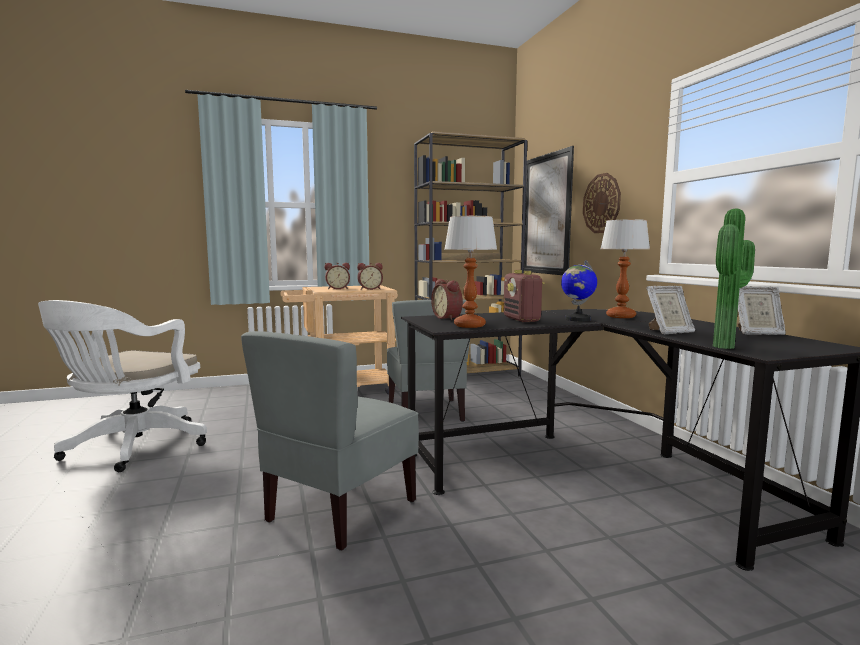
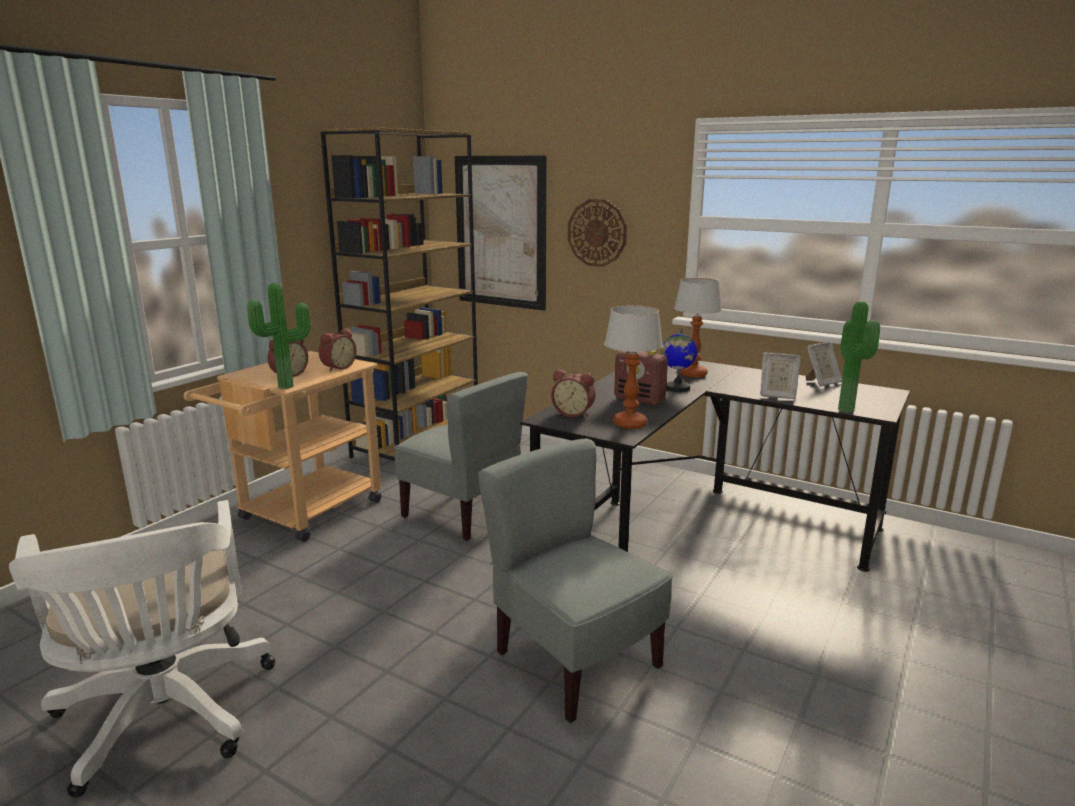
camera: 40 degrees left, 10 degrees up
(320, 291) = (288, 387): none -> potted plant
(340, 510) = (575, 662): grey chair -> grey chair turned 150 degrees clockwise
(668, 332) = (777, 395): picture frame -> picture frame turned 75 degrees clockwise

